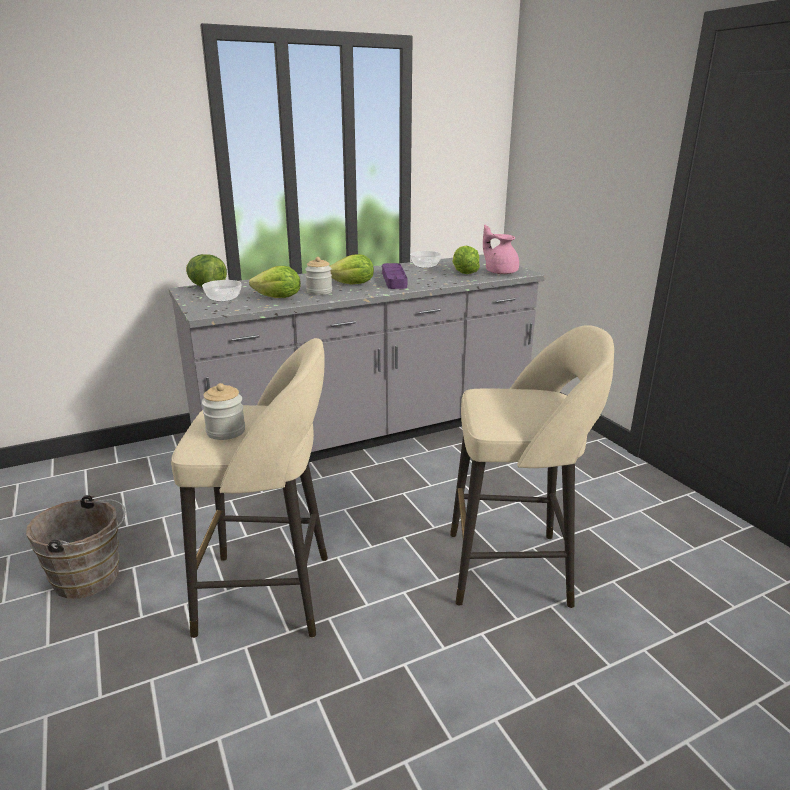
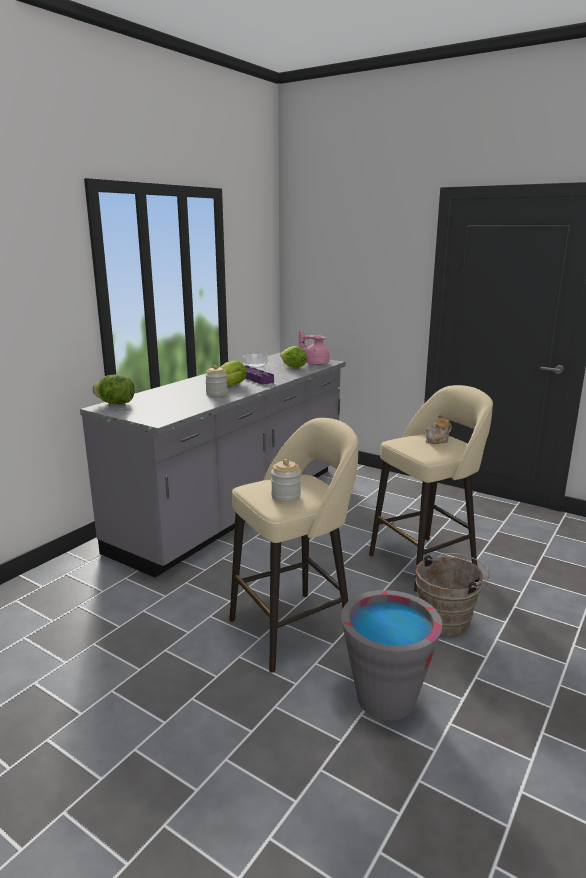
camera: 30 degrees left, 5 degrees down
(92, 578) = (139, 669): brown bucket -> brown bucket (448, 619)
(222, 299) = (150, 409): bowl -> none
(267, 732) = (386, 698): none -> grey bucket
(279, 298) = (195, 402): lettuce -> none
(535, 404) = (438, 441): none -> teapot

